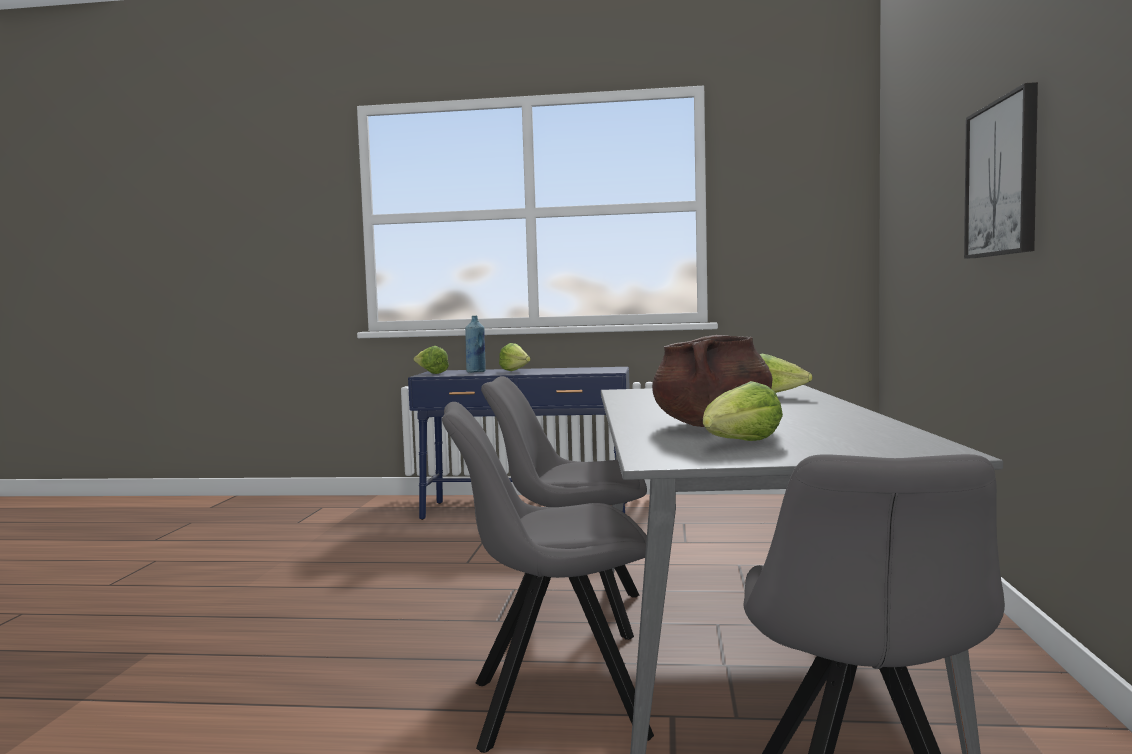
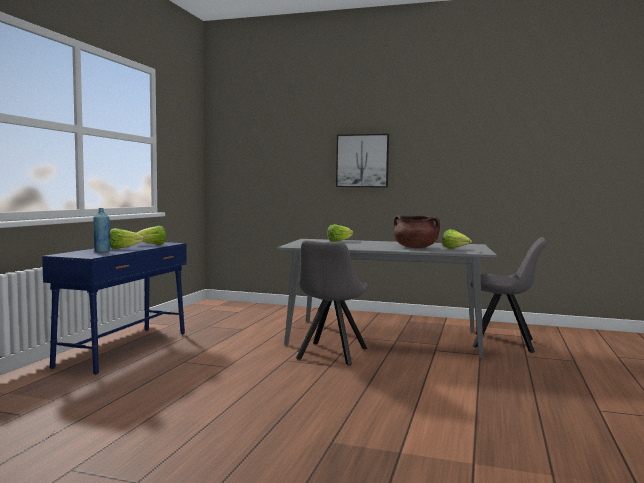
camera: 80 degrees left, 0 degrees up
(430, 373) = (79, 255): lettuce -> lettuce (152, 245)
(556, 708) = (427, 362): grey chair -> none

